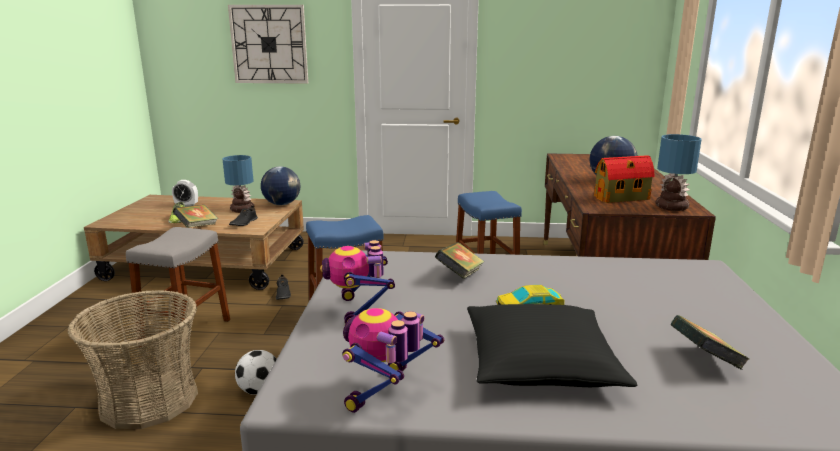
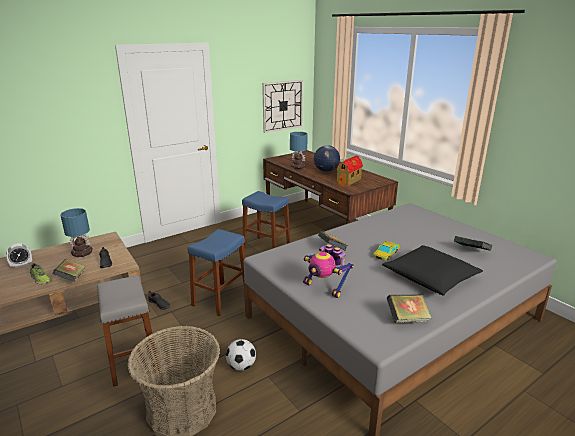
camera: 40 degrees left, 5 degrees up
(269, 44) = (49, 109): wall clock -> wall clock (282, 105)
(282, 204) = (106, 239): globe -> none
(387, 393) = (407, 319): toy robot -> book
(670, 207) = (375, 181): table lamp -> table lamp (297, 167)

